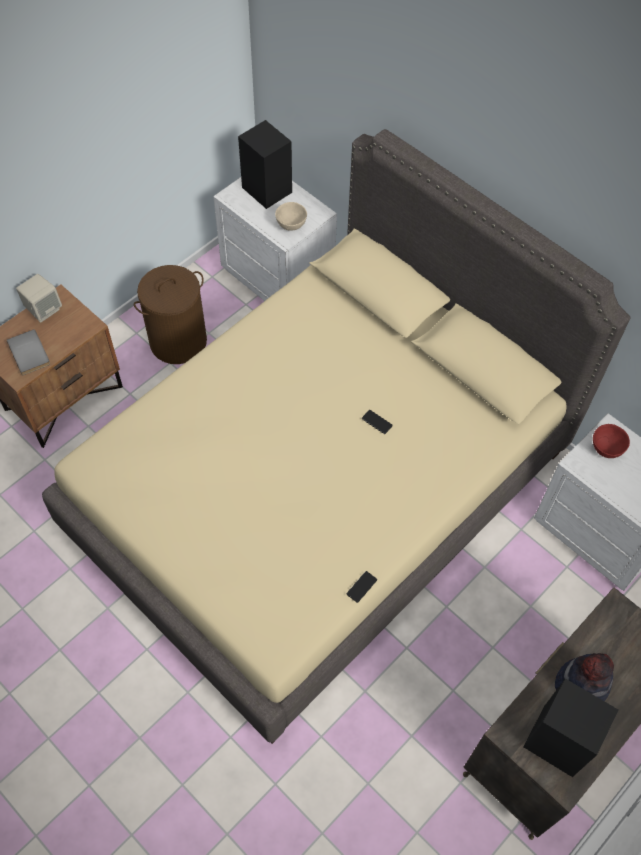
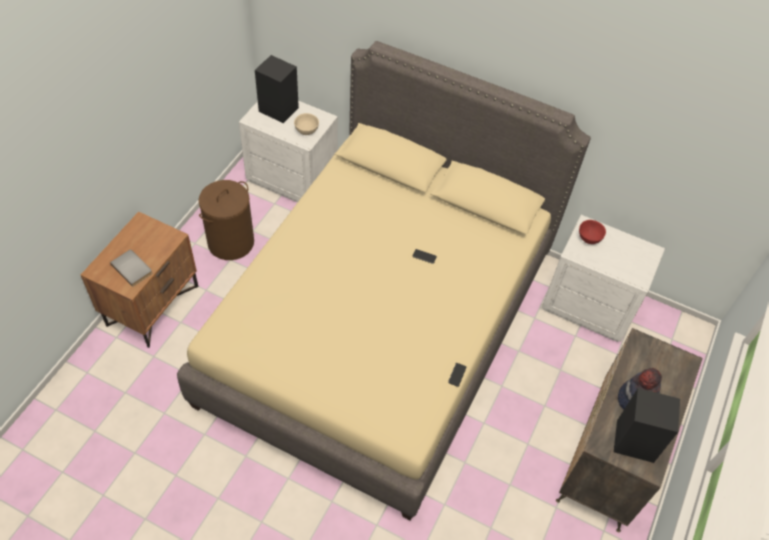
camera: 20 degrees left, 5 degrees down
(43, 309) = (131, 233): beige speaker -> none

